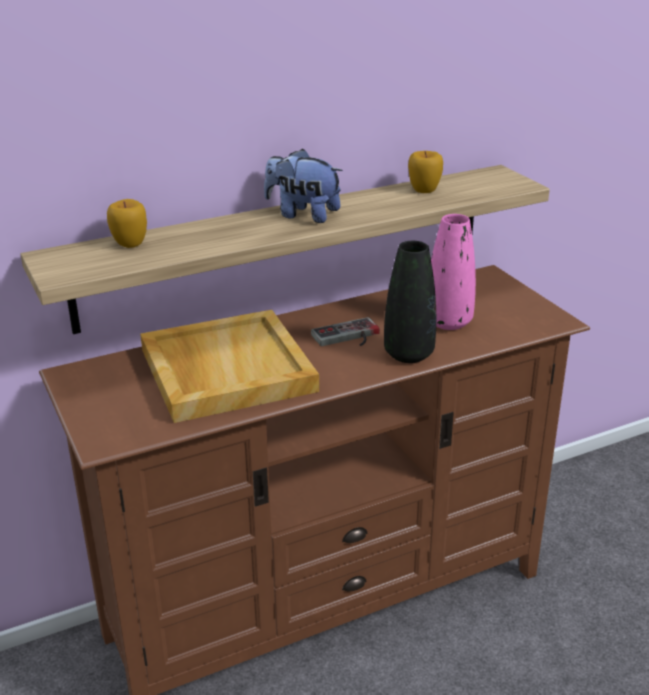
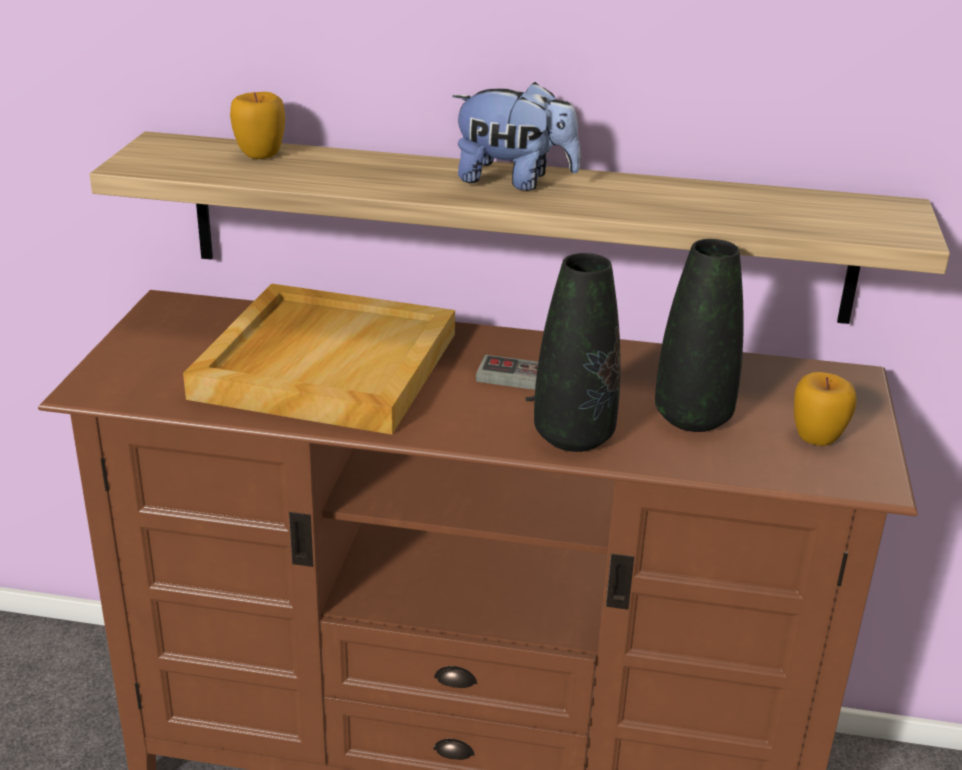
camera: 35 degrees right, 0 degrees up
(303, 215) = (514, 181): plush toy -> plush toy turned 135 degrees clockwise
(424, 190) = (738, 199): apple -> apple (817, 438)
(448, 322) = (692, 418): pink vase -> black vase

